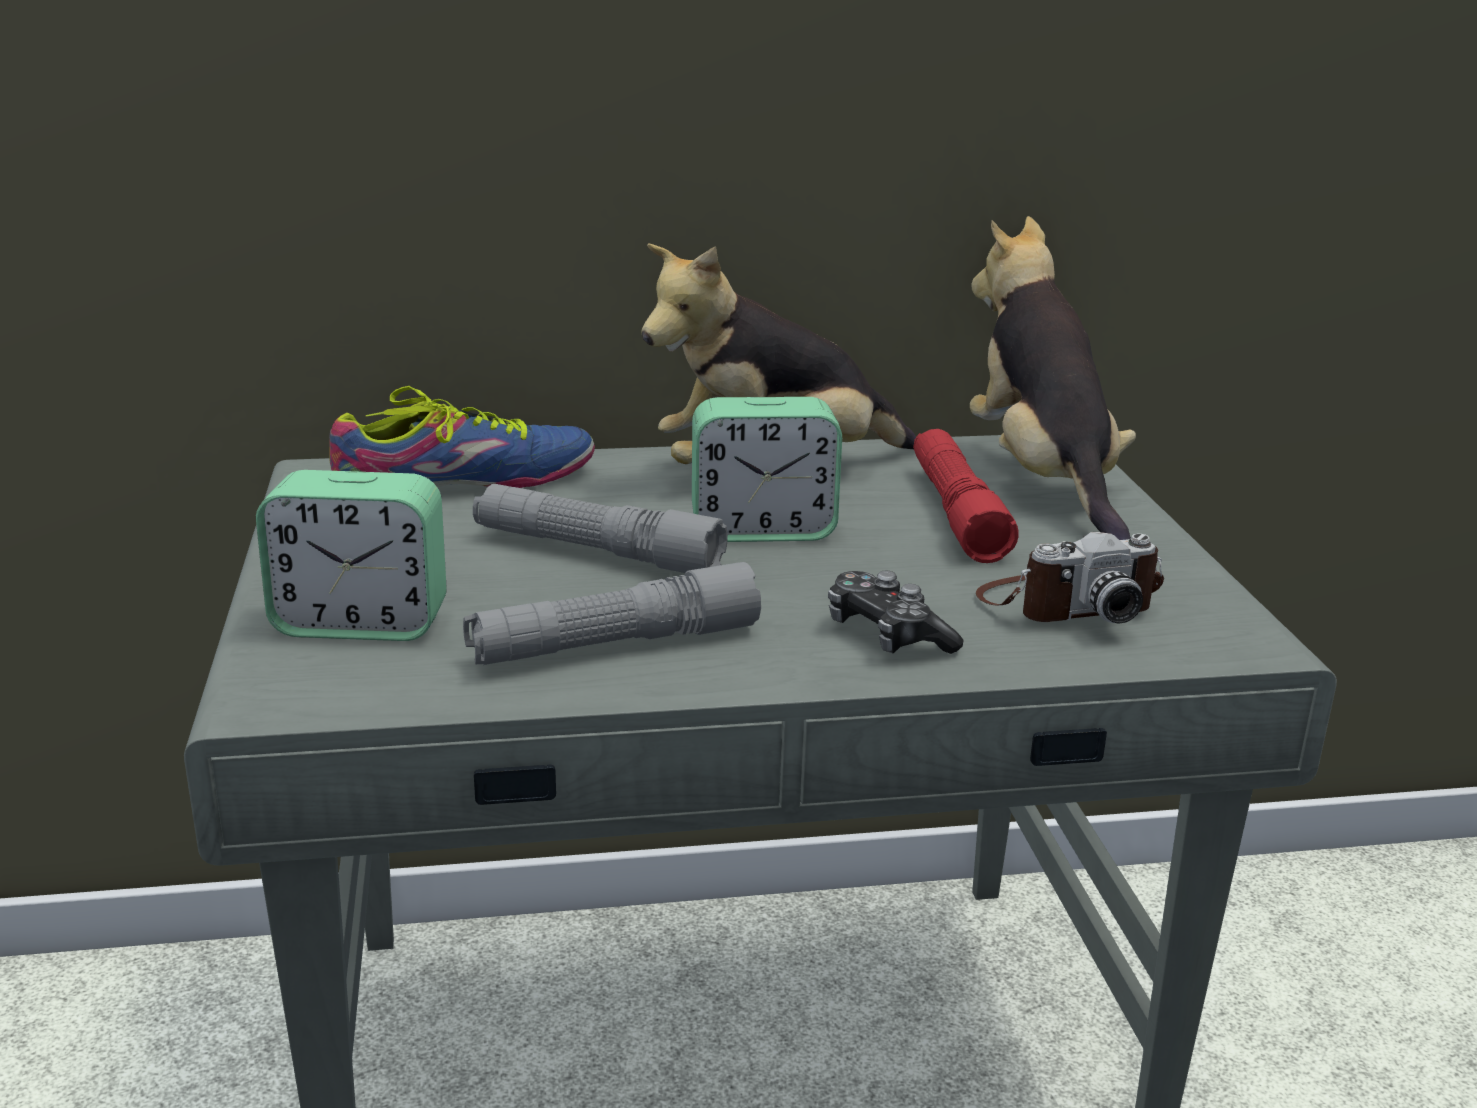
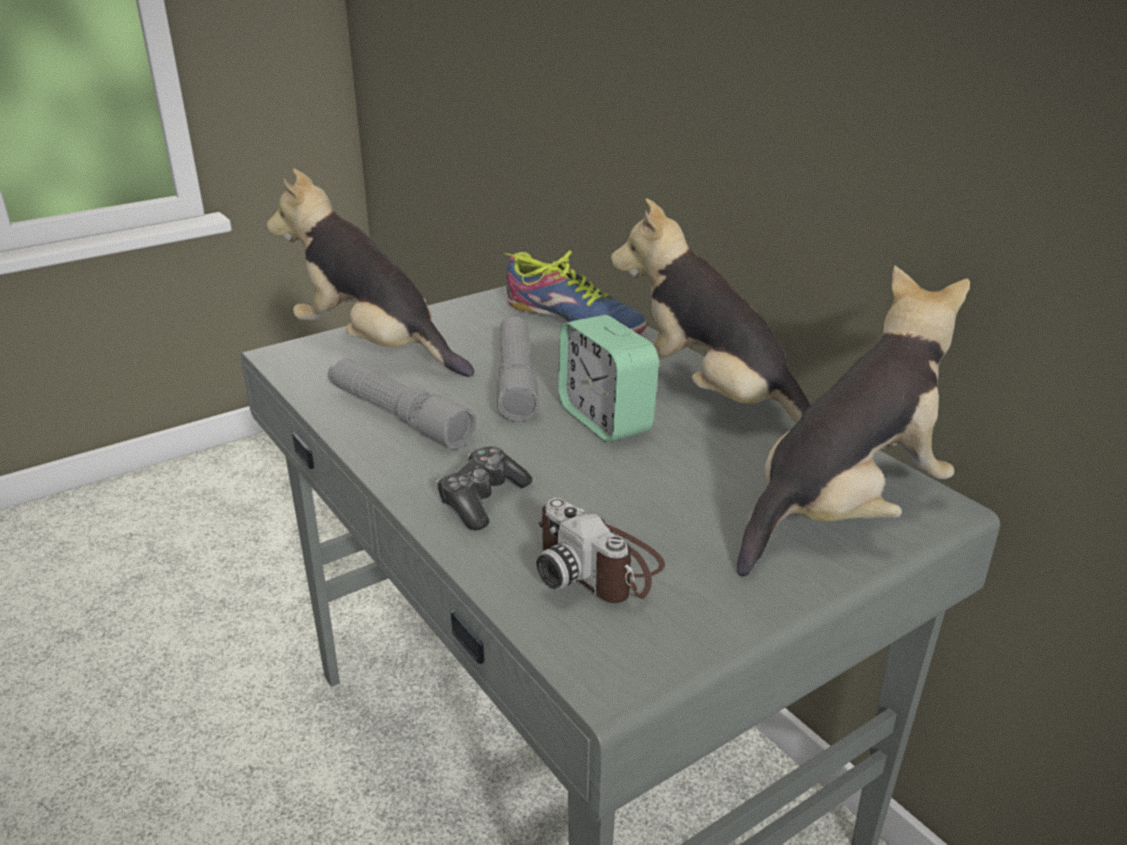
camera: 65 degrees right, 5 degrees up
(361, 623) = (375, 348): alarm clock -> plush toy
(957, 512) = (722, 485): red flashlight -> none

